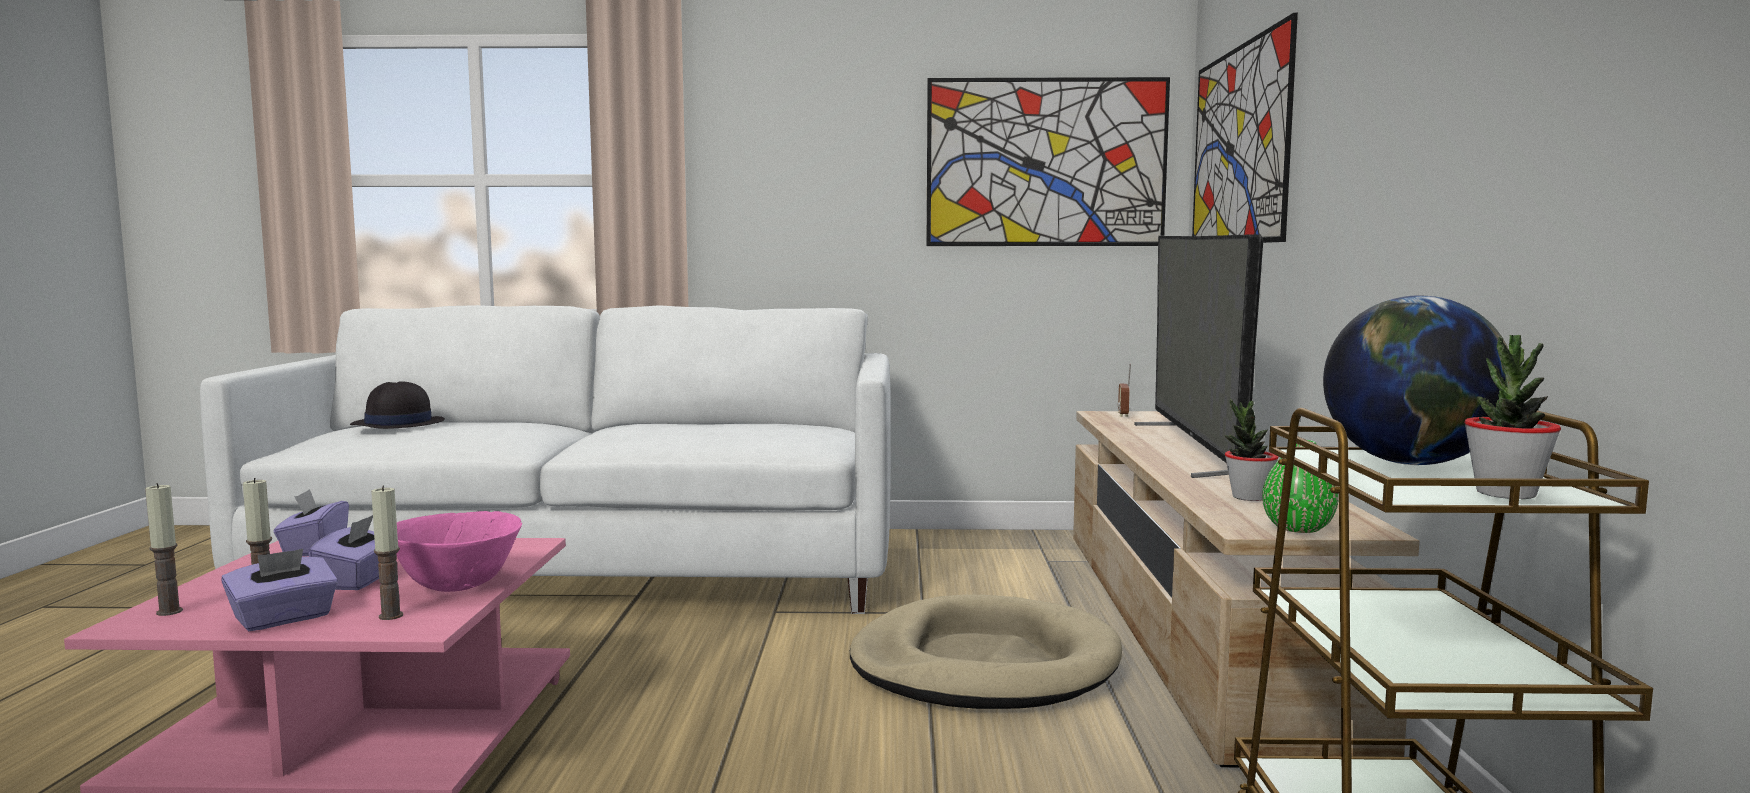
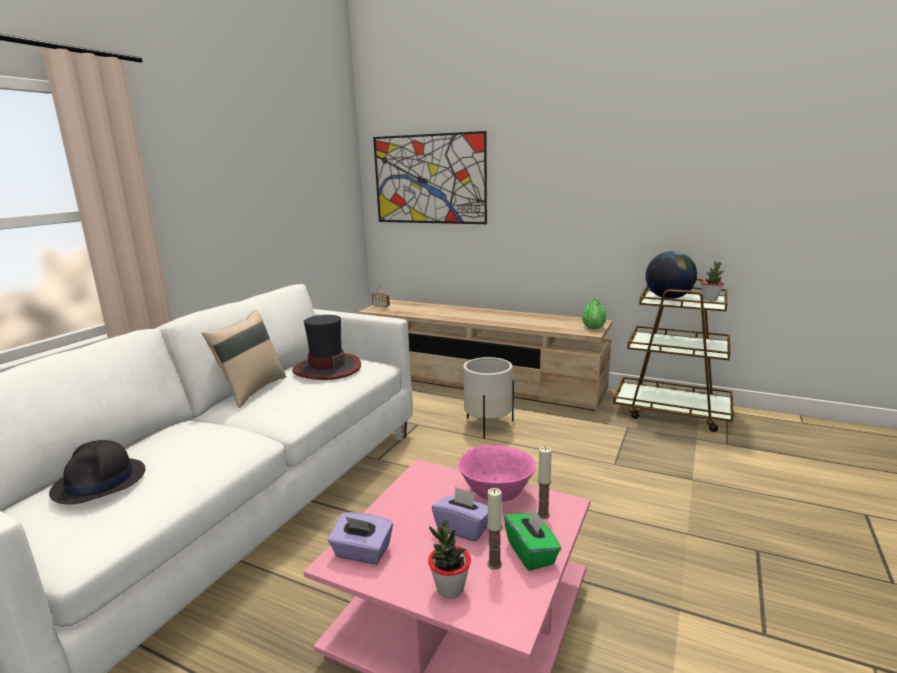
camera: 65 degrees left, 10 degrees up
(169, 612) = (491, 606): candle -> none
(284, 619) = (531, 553): purple tissue box -> green tissue box
(659, 422) = (251, 390): none -> beige pillow
(757, 428) = (327, 368): none -> hat
(984, 665) = (488, 425): beige dog bed -> white planter
(1046, 163) = (318, 184): picture -> none
(1194, 448) = (464, 312): television -> none
(1248, 497) = (550, 323): potted plant -> potted plant (450, 589)

